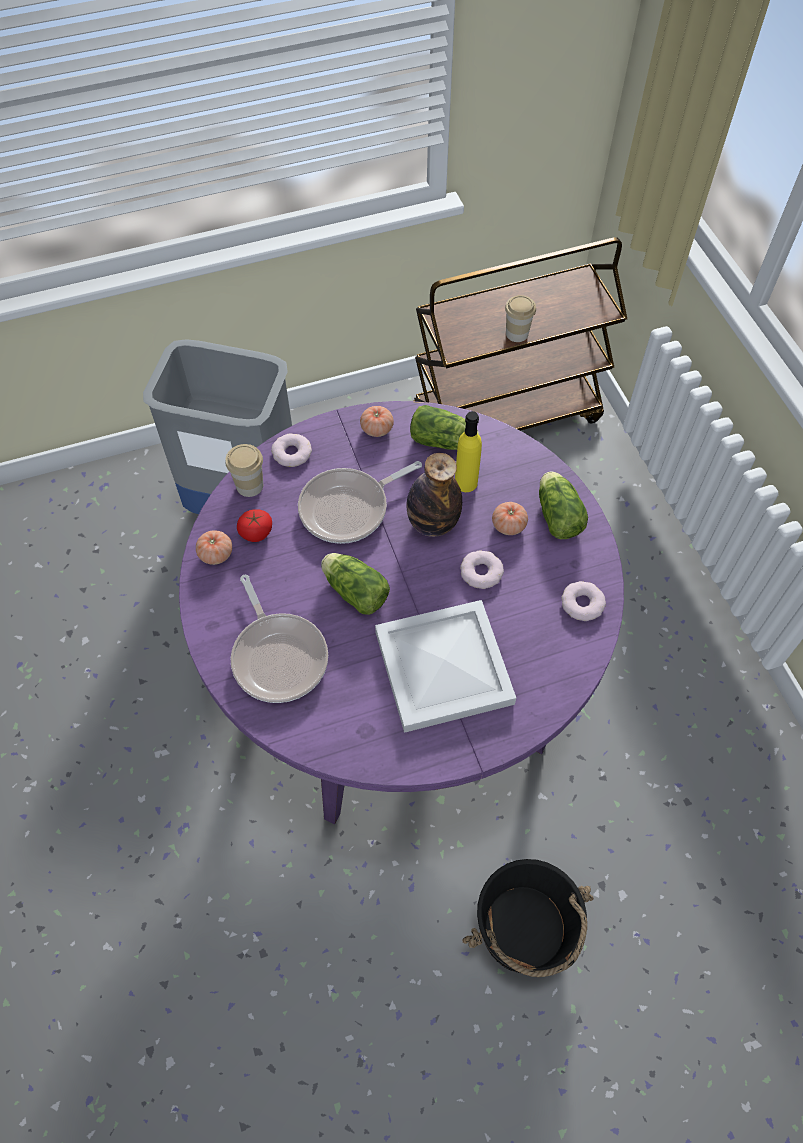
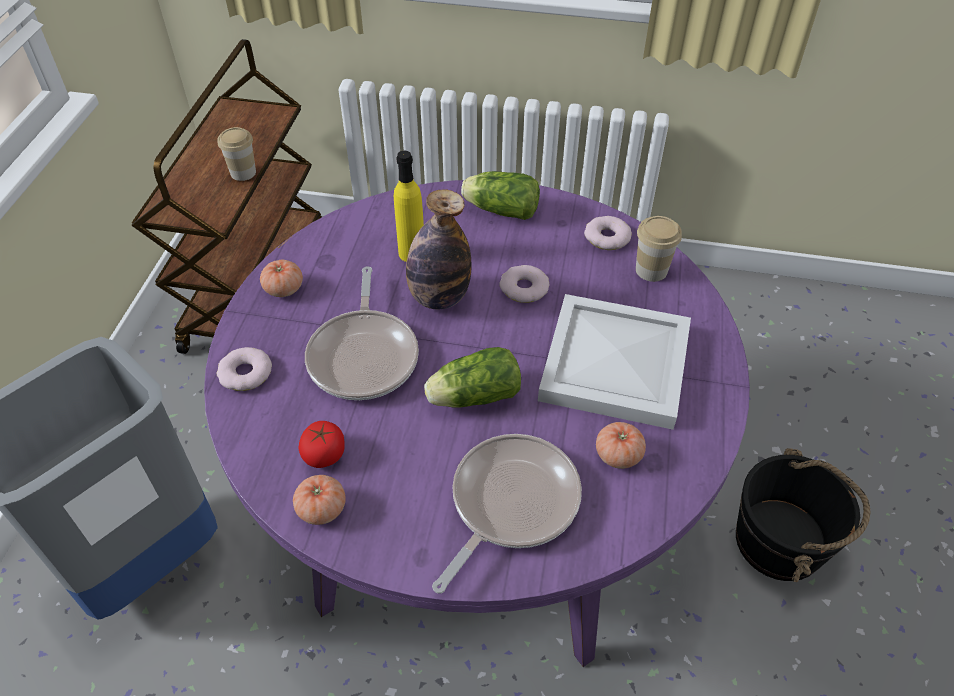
camera: 60 degrees left, 10 degrees down
(249, 485) = (253, 432): cup -> cup (651, 270)
(278, 656) = (510, 503): frying pan -> frying pan turned 60 degrees counterclockwise
(444, 442) = (349, 246): lettuce -> none
(508, 525) = (486, 246): tomato -> tomato (618, 455)

